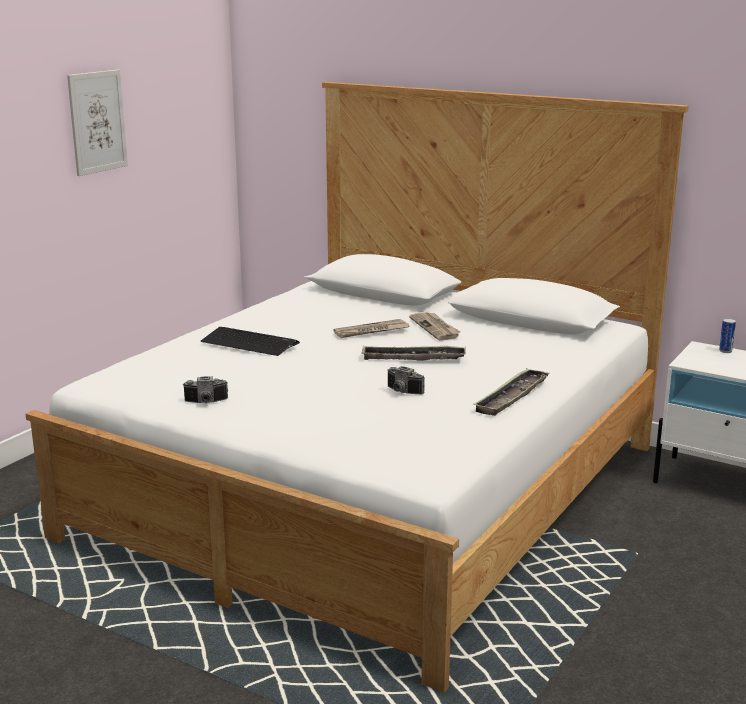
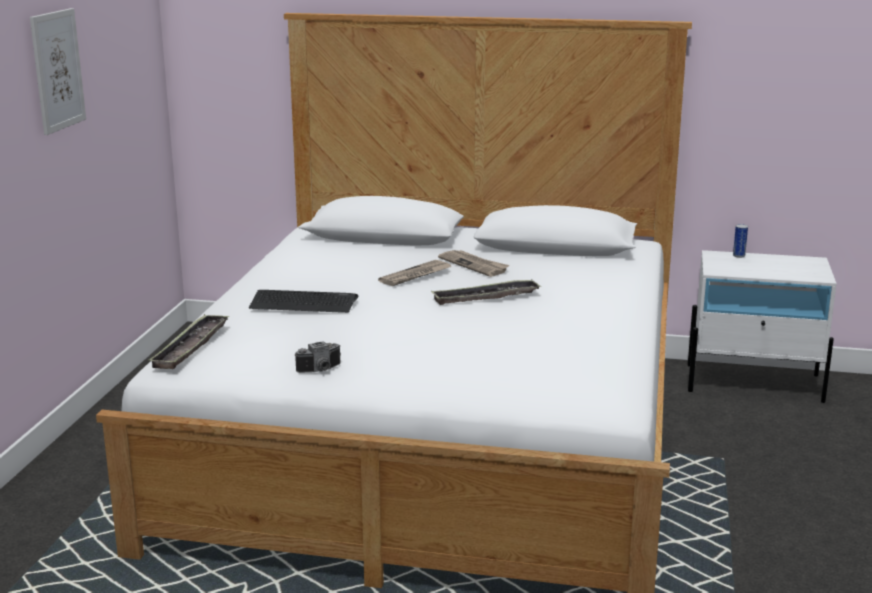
camera: 20 degrees left, 0 degrees up
(402, 392) = (508, 332): camera -> none
(512, 397) = (613, 322): tray -> tray (191, 347)

